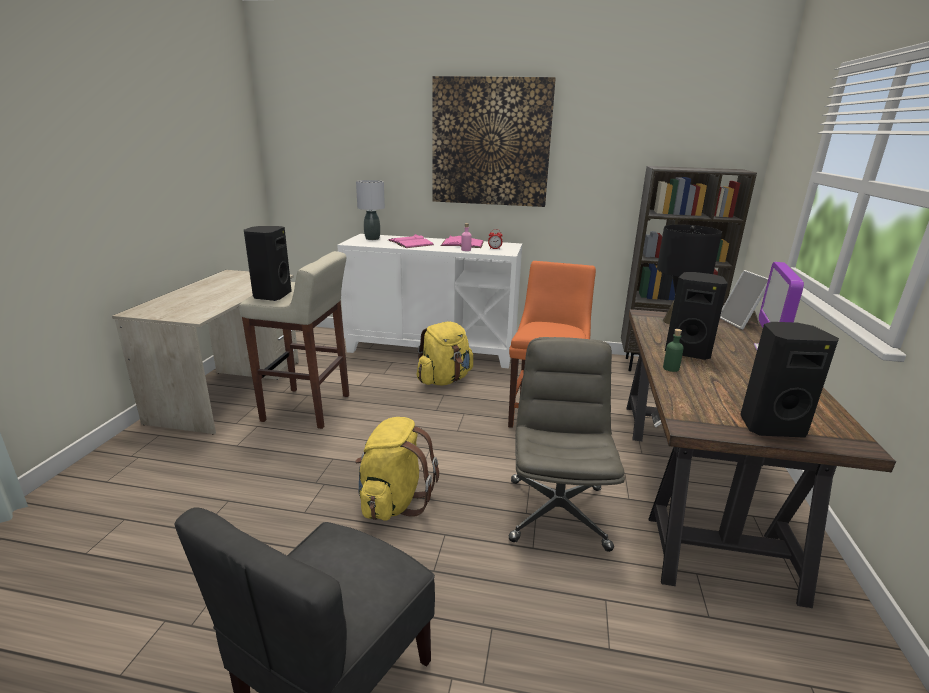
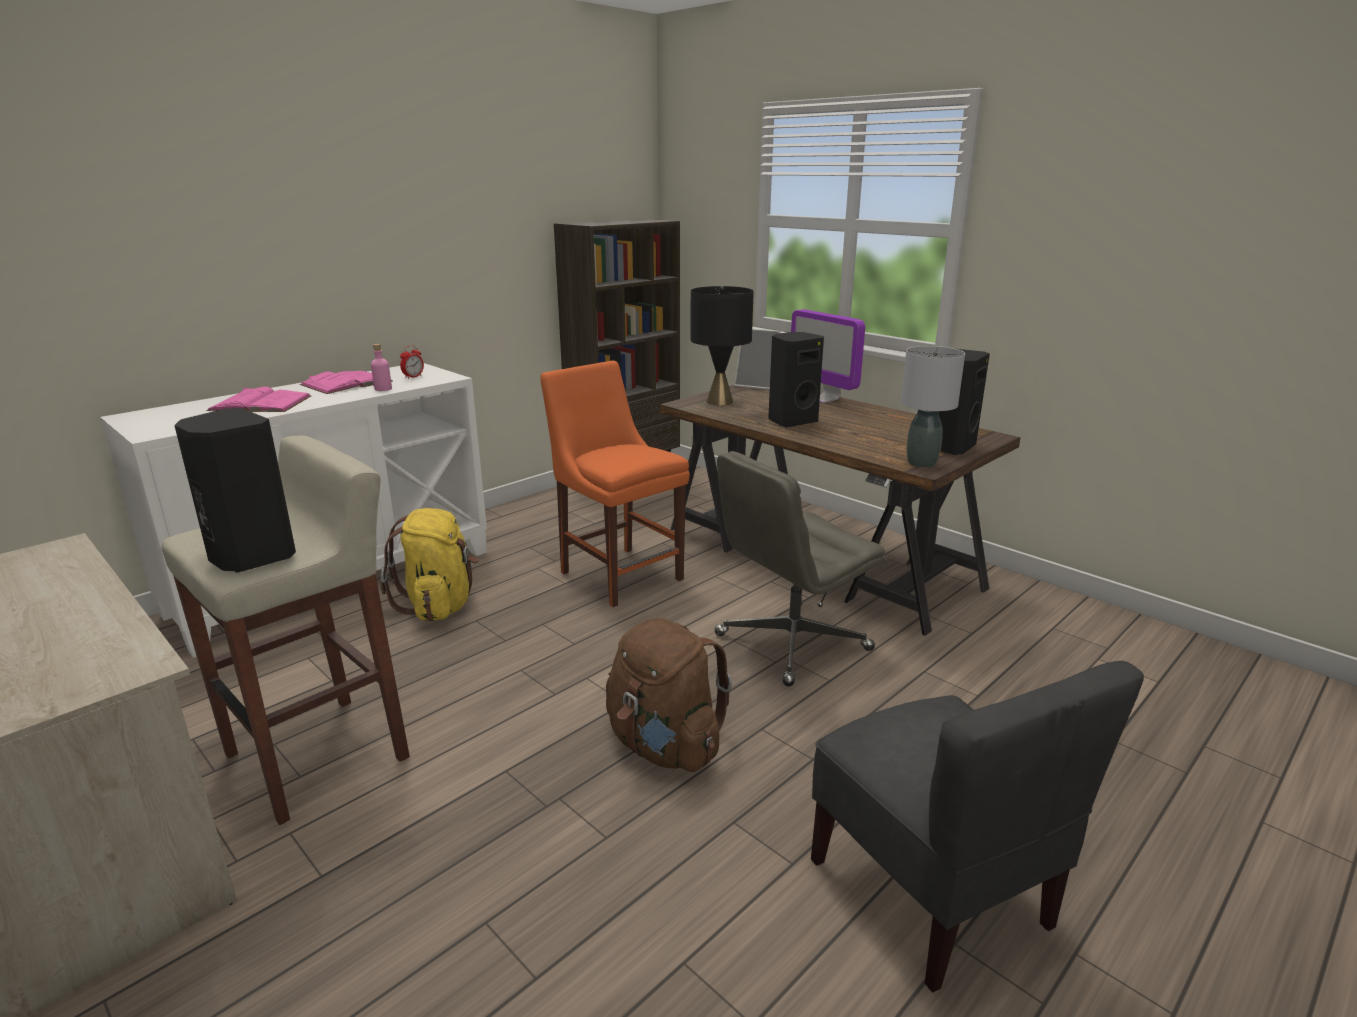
camera: 55 degrees left, 0 degrees up
(372, 238) = (164, 417): grey table lamp -> grey table lamp (921, 463)
(393, 501) = (664, 746): yellow backpack -> brown backpack
(490, 143) = (337, 205): picture -> none
(557, 512) = (791, 643): grey office chair -> grey office chair turned 75 degrees counterclockwise
(671, 368) = (817, 438): green bottle -> none

